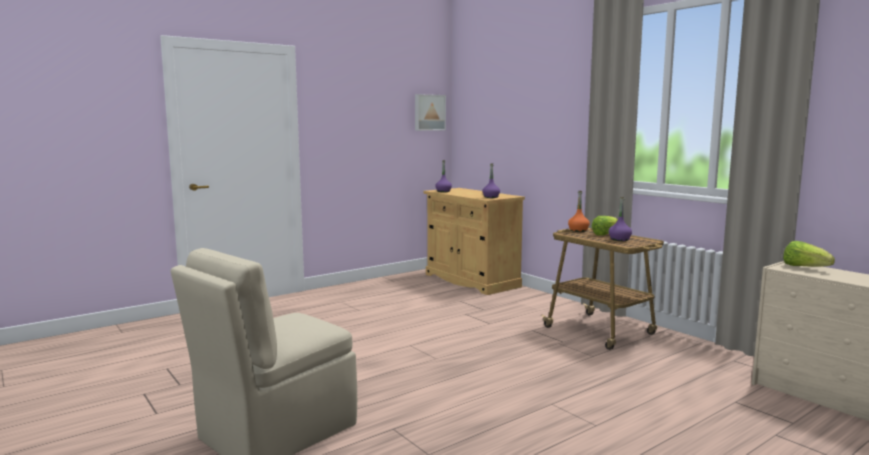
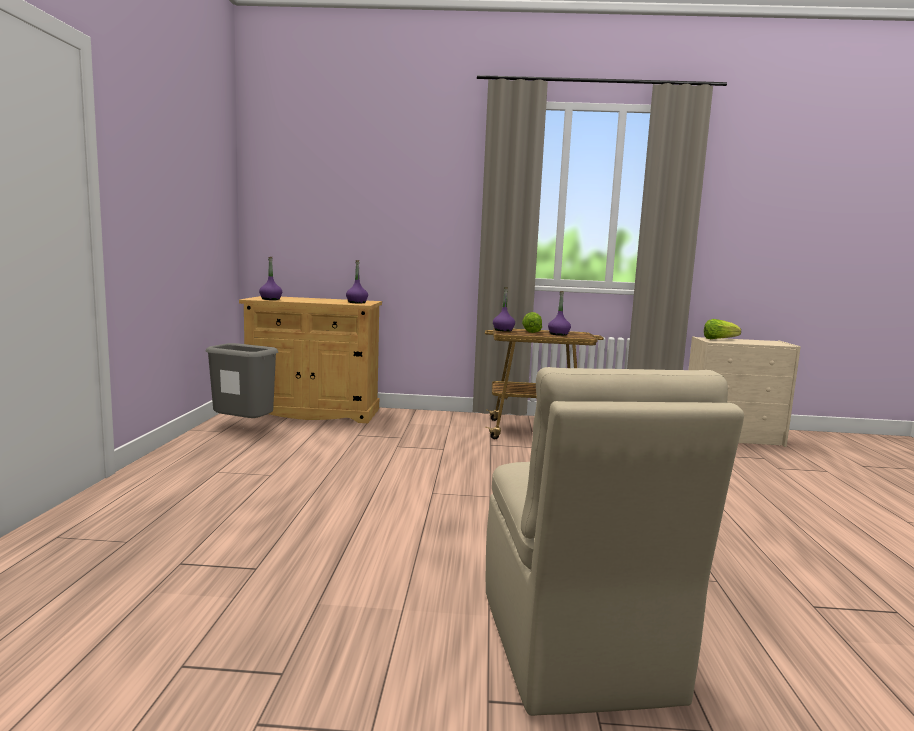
camera: 50 degrees left, 0 degrees up
(409, 281) = (244, 428): none -> grey trash can
(429, 112) = (222, 190): picture -> none
(578, 230) = (503, 330): orange bottle -> purple bottle

